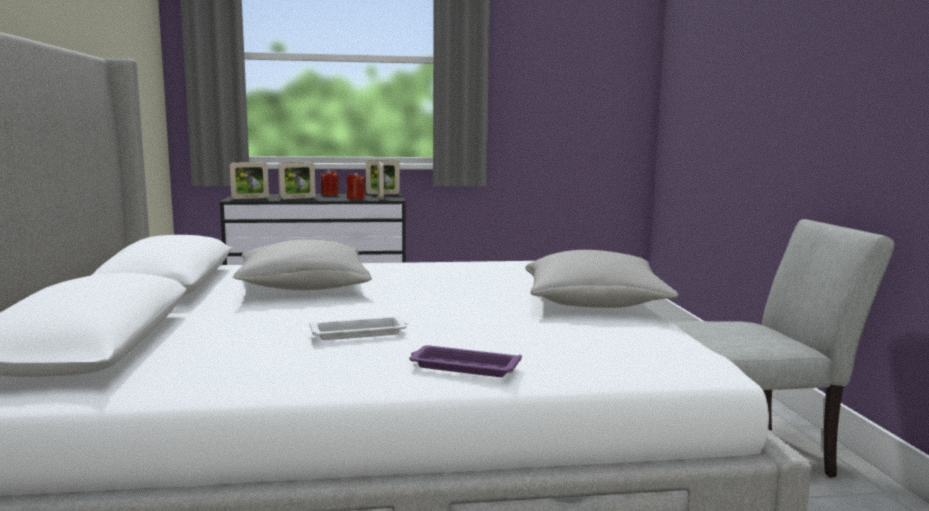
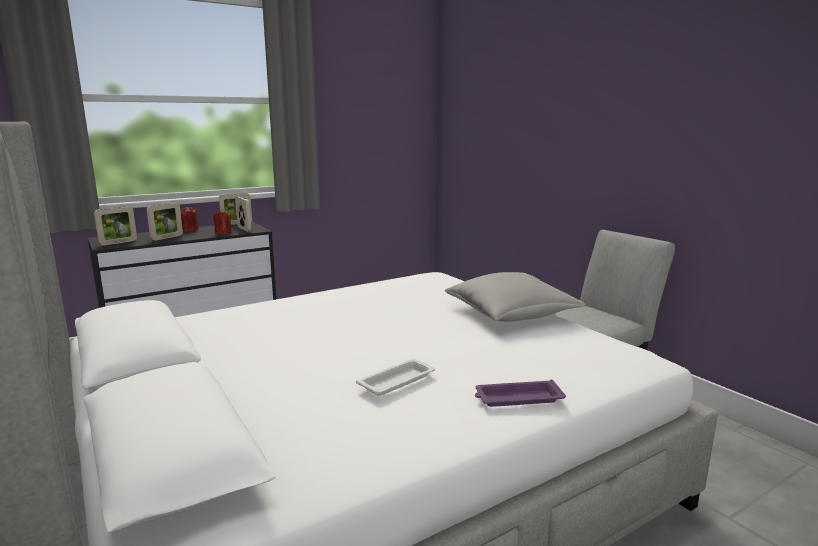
camera: 25 degrees left, 5 degrees up
(303, 287) = (272, 336): grey pillow -> none

